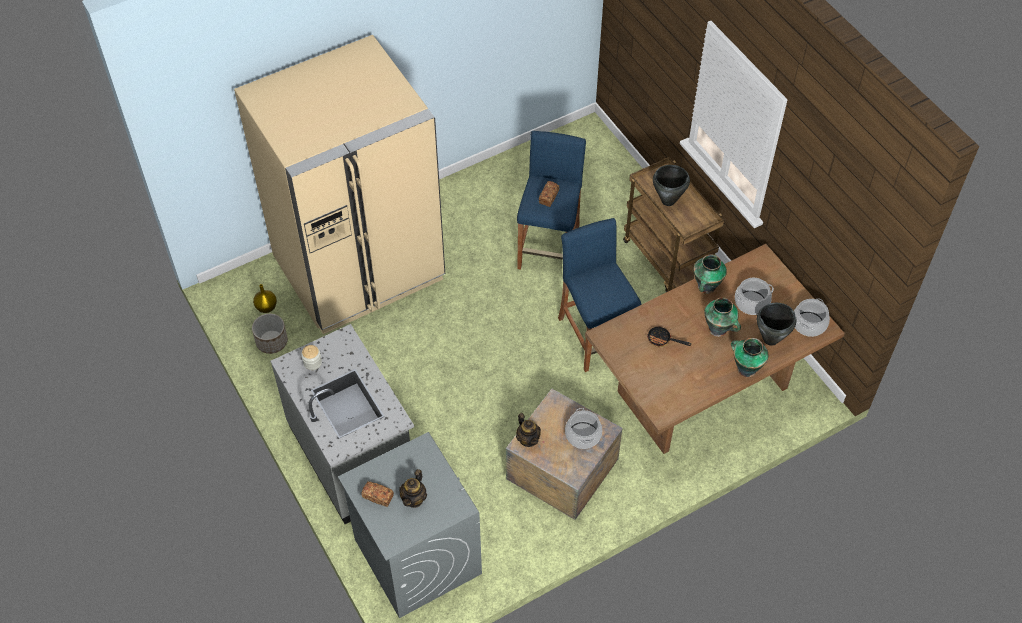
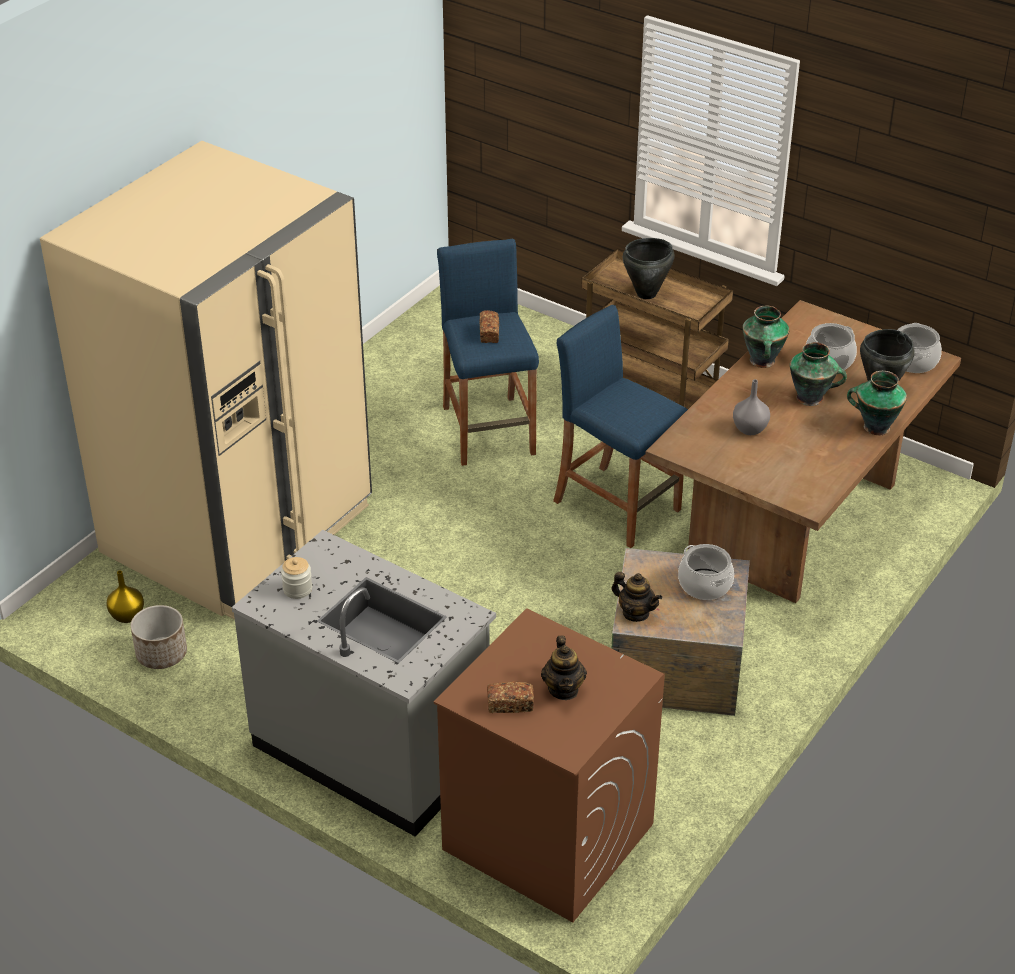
camera: 25 degrees left, 15 degrees down
(416, 556) = (546, 836): grey washing machine -> brown washing machine
(662, 340) = (750, 429): frying pan -> grey vase

